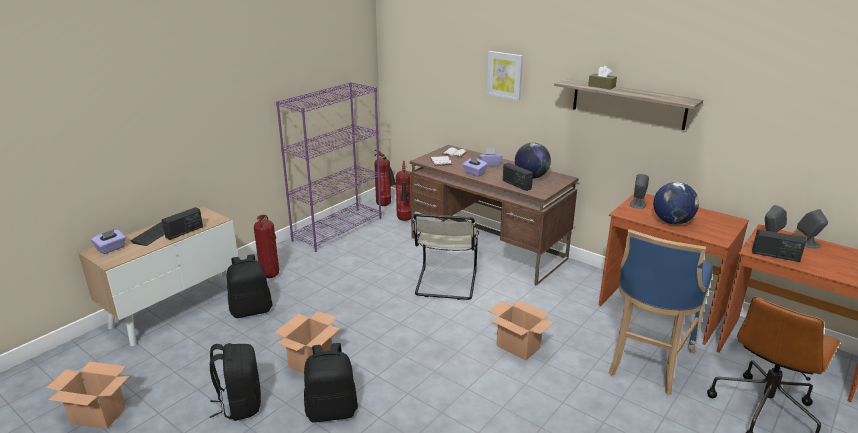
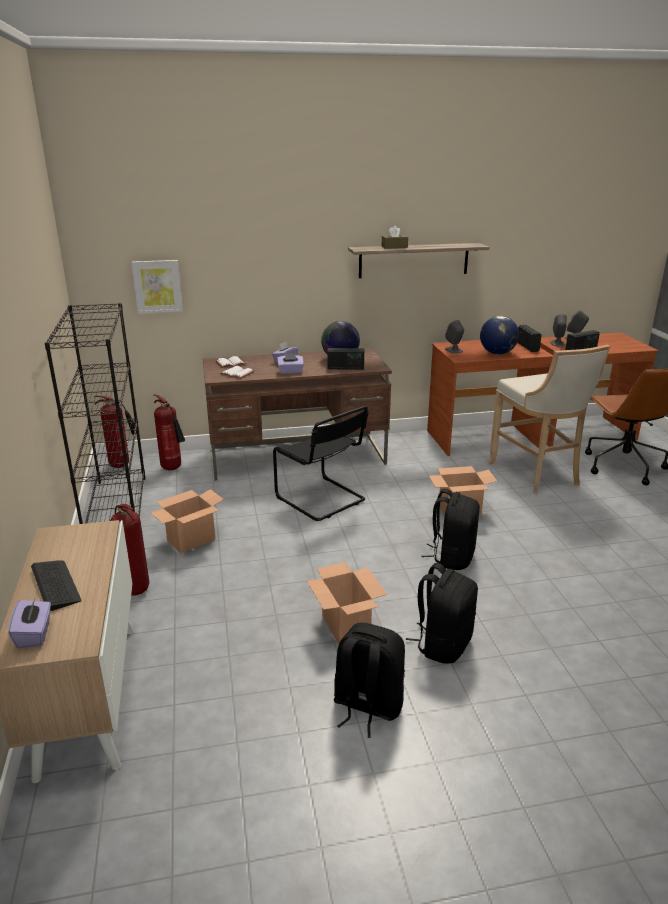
camera: 50 degrees left, 0 degrees up
(97, 415) = (247, 854): cardboard box -> cardboard box (191, 540)
(184, 232) = (94, 561): radio -> radio (528, 347)
(251, 310) = (190, 631): black backpack -> black backpack (452, 557)
(338, 229) = (116, 509): purple bookcase -> black bookcase
(445, 284) = (323, 500): beige chair -> black chair
(505, 75) = (273, 257): picture -> picture (157, 286)
(647, 363) = (537, 474): blue stool -> beige stool

